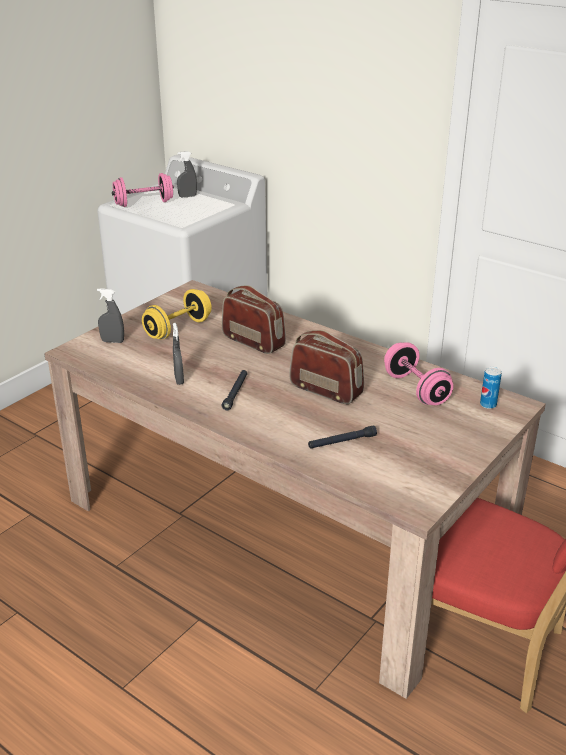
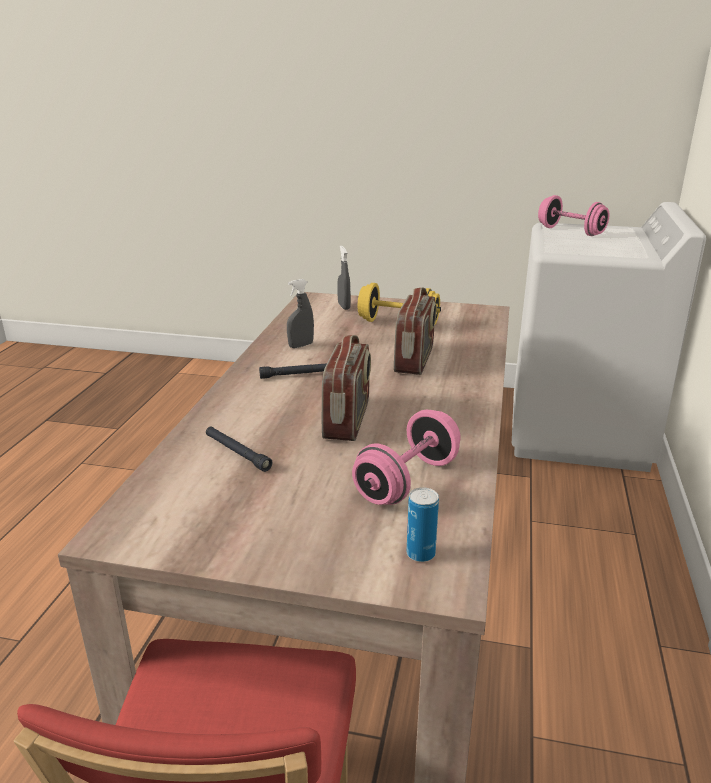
camera: 65 degrees right, 5 degrees down
(187, 196) = (623, 240): grey spray bottle -> none

